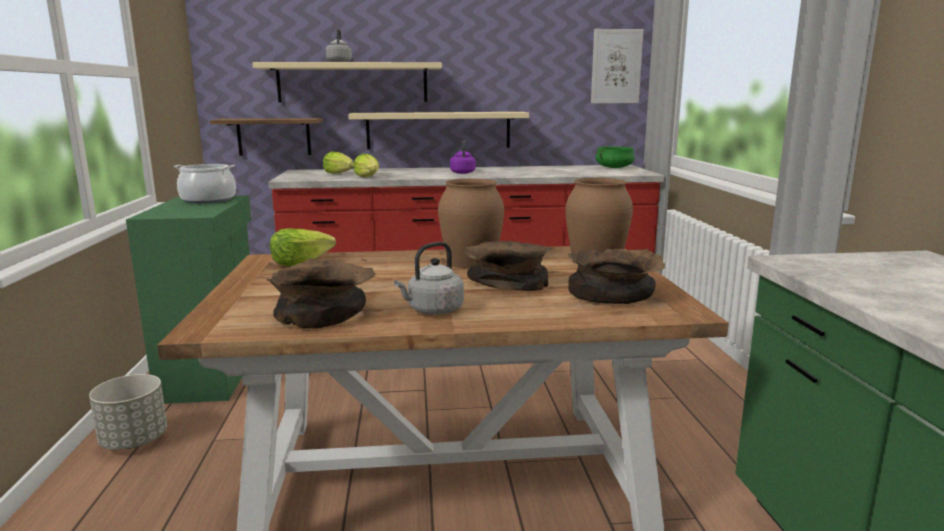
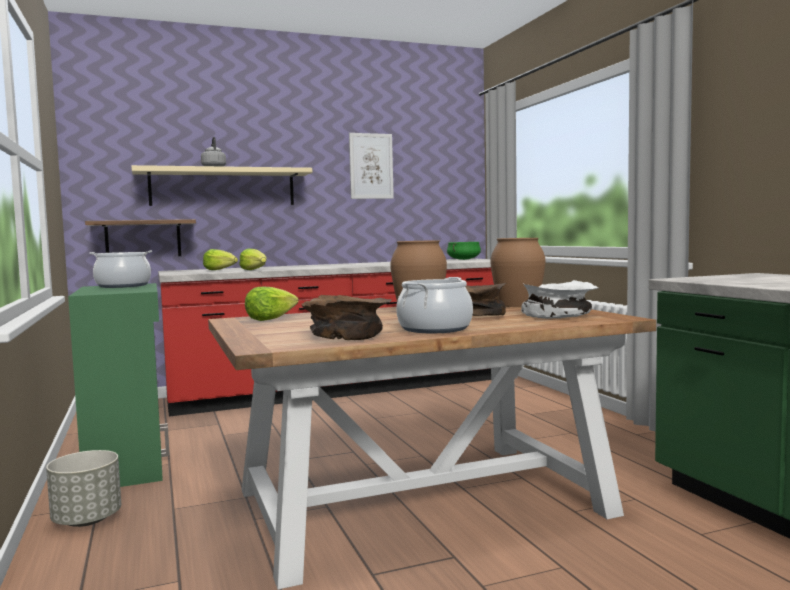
camera: 15 degrees left, 10 degrees down
(433, 311) = (435, 329): grey kettle -> cooking pot
(438, 130) = (304, 231): beige shelf -> none
(462, 172) = (337, 265): purple kettle -> none
(614, 295) = (559, 315): brown bowl -> white bowl
(616, 66) = (455, 174): picture -> picture (371, 166)

